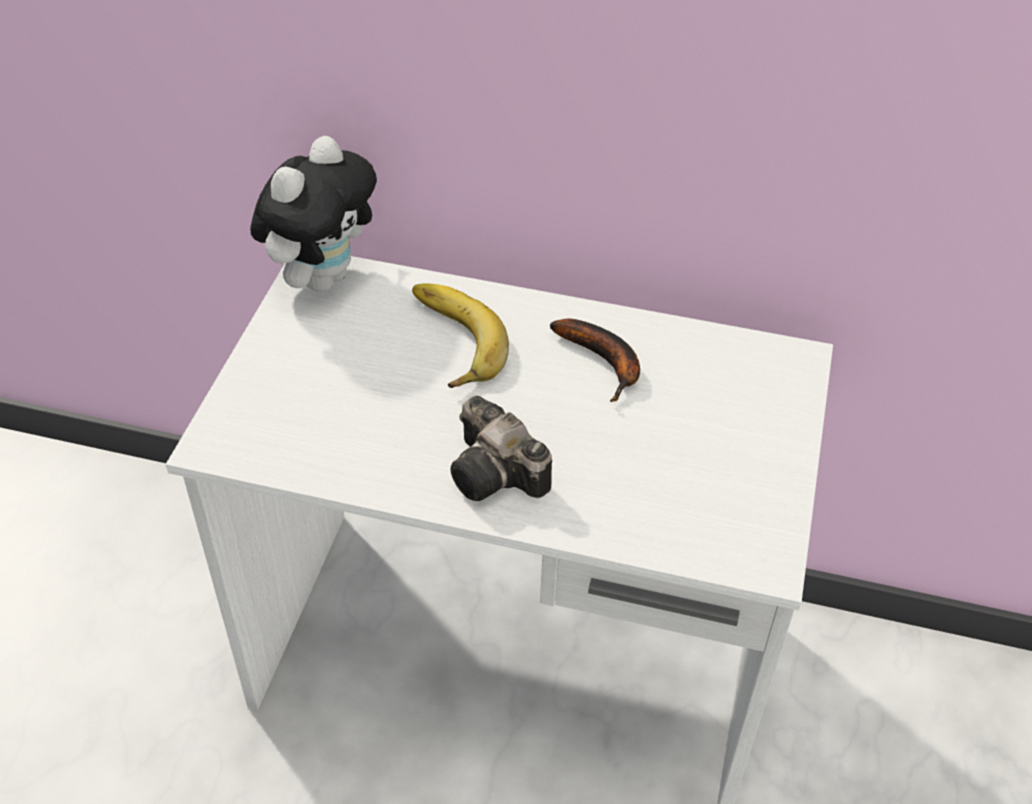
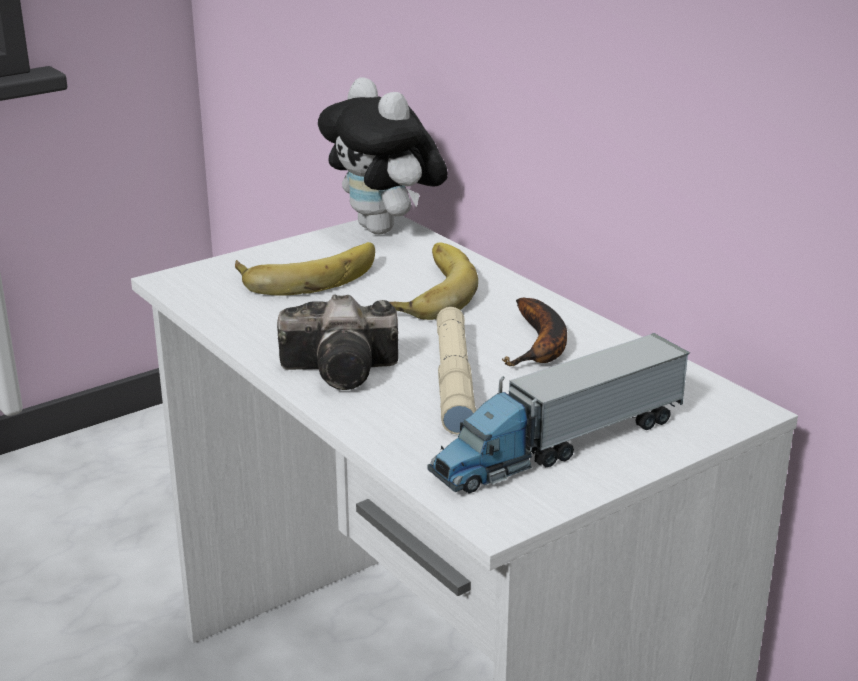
camera: 40 degrees right, 20 degrees down
(322, 277) = (385, 229): plush toy -> plush toy turned 75 degrees clockwise
(325, 373) = (307, 274): none -> banana
(499, 475) = (346, 370): camera -> camera turned 90 degrees counterclockwise
(588, 439) = (454, 380): none -> beige flashlight
(730, 466) = (559, 445): none -> toy truck

